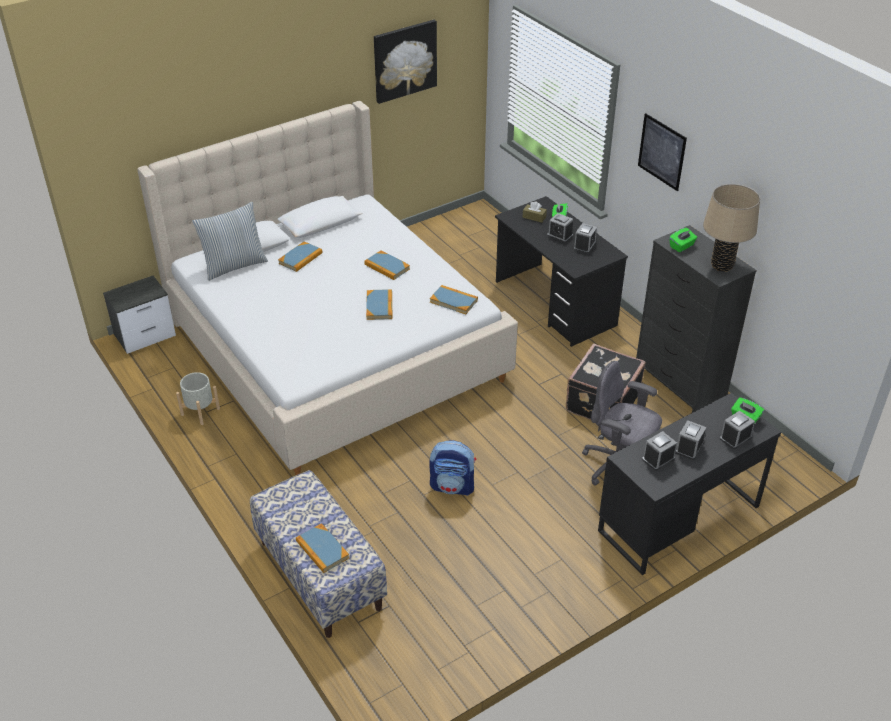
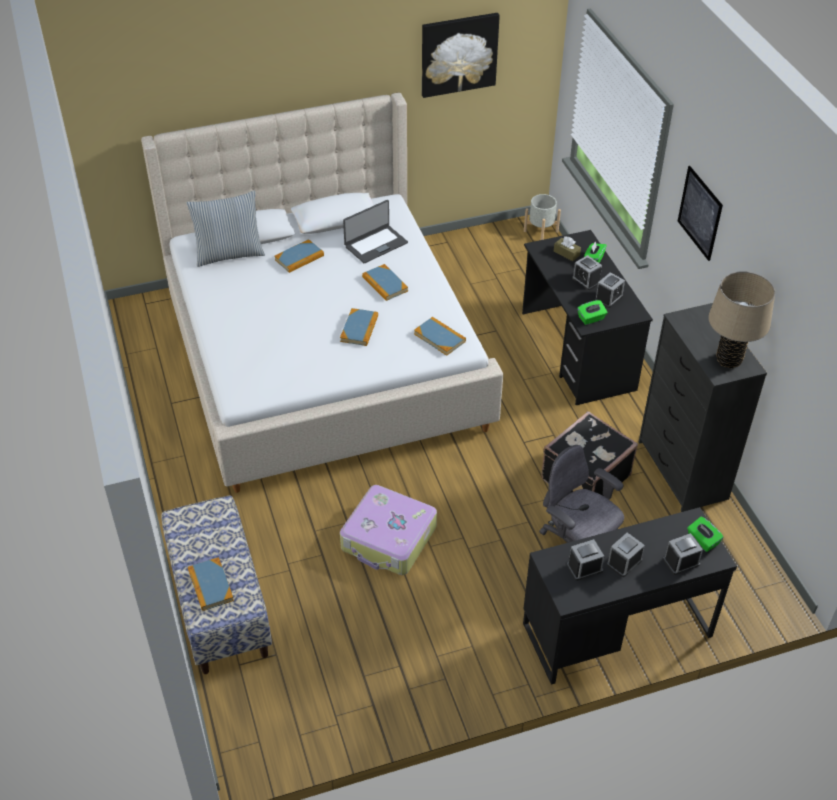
camera: 15 degrees right, 5 degrees up
(146, 335) = (141, 307): nightstand -> none
(200, 411) = (165, 402): grey planter -> grey planter (540, 231)
(365, 236) = (375, 244): none -> laptop
(453, 486) = (389, 539): backpack -> suitcase
(682, 246) = (693, 327): green tissue box -> green tissue box (591, 319)

